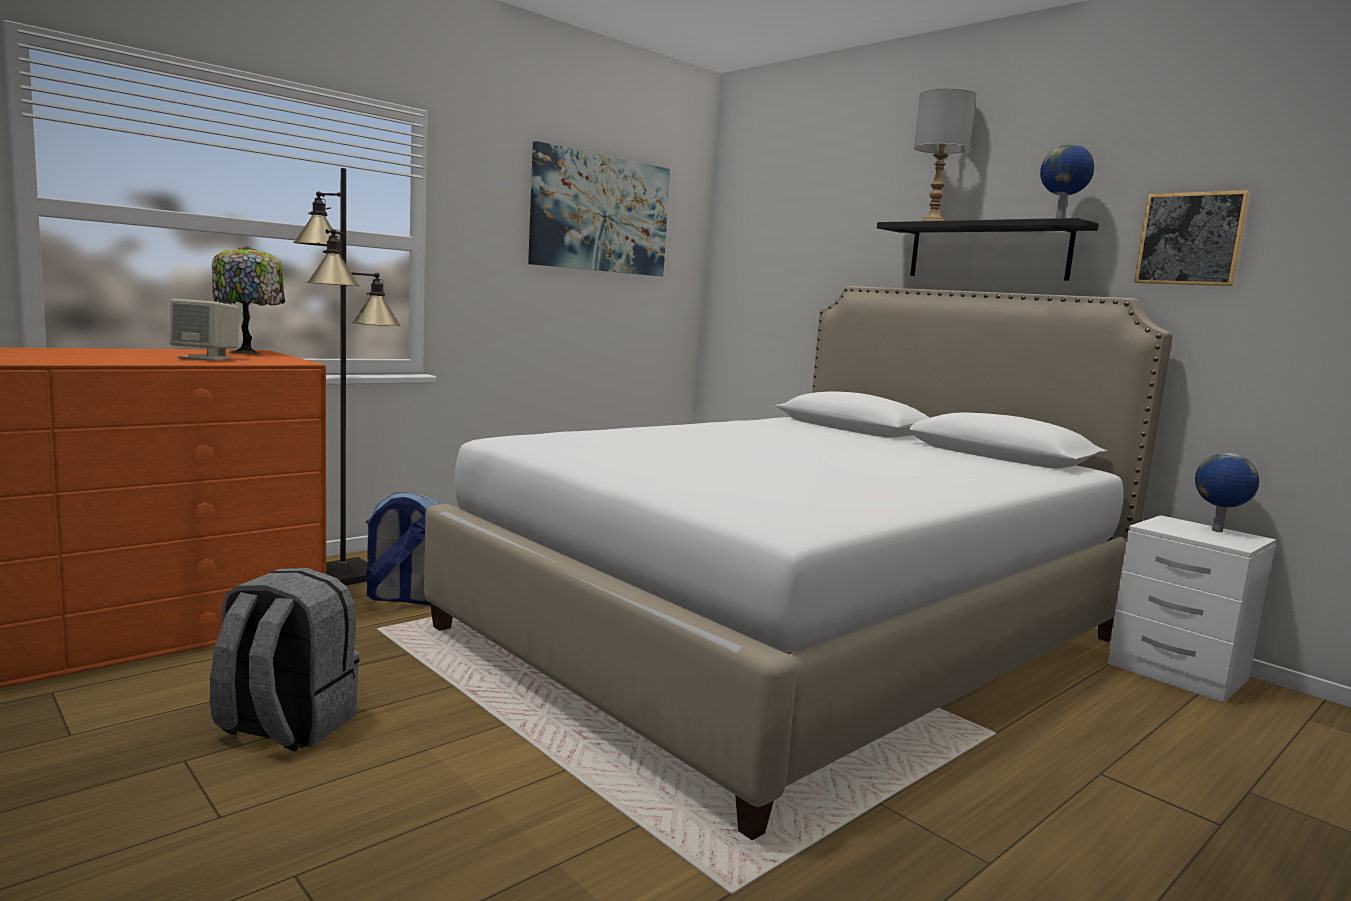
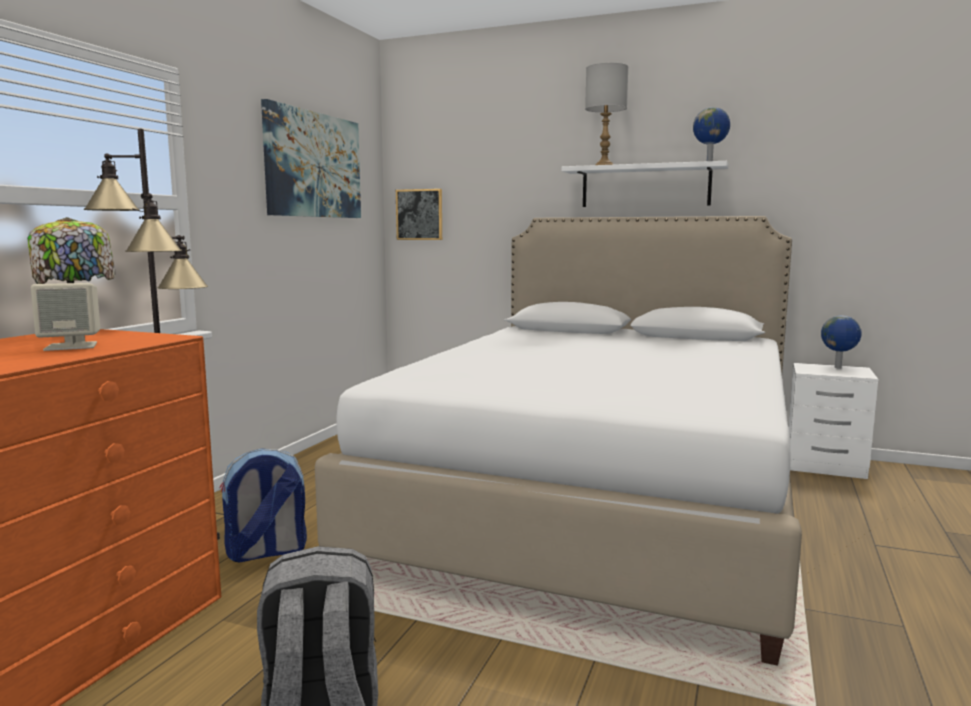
camera: 25 degrees left, 0 degrees up
(988, 251) = (645, 186): black shelf -> white shelf
(1190, 239) = (794, 173): picture -> picture (419, 214)

